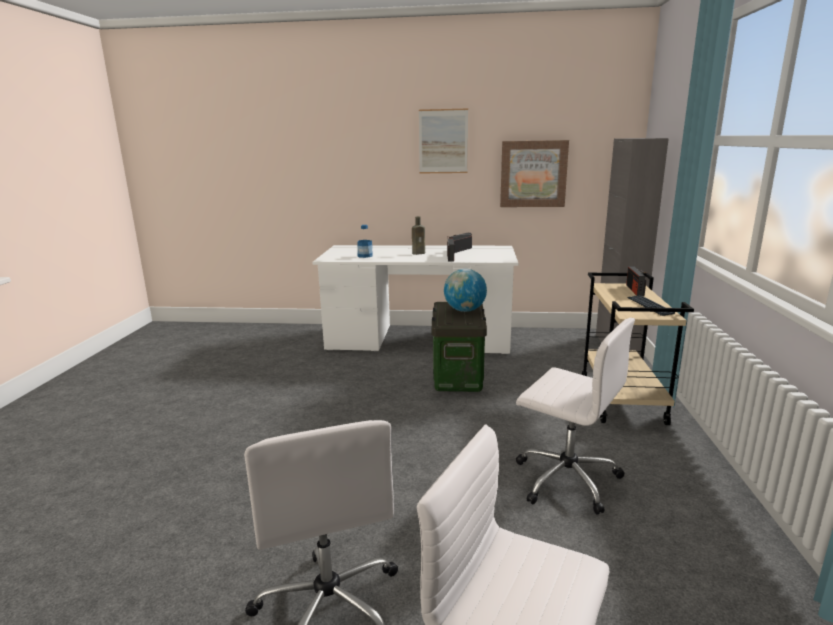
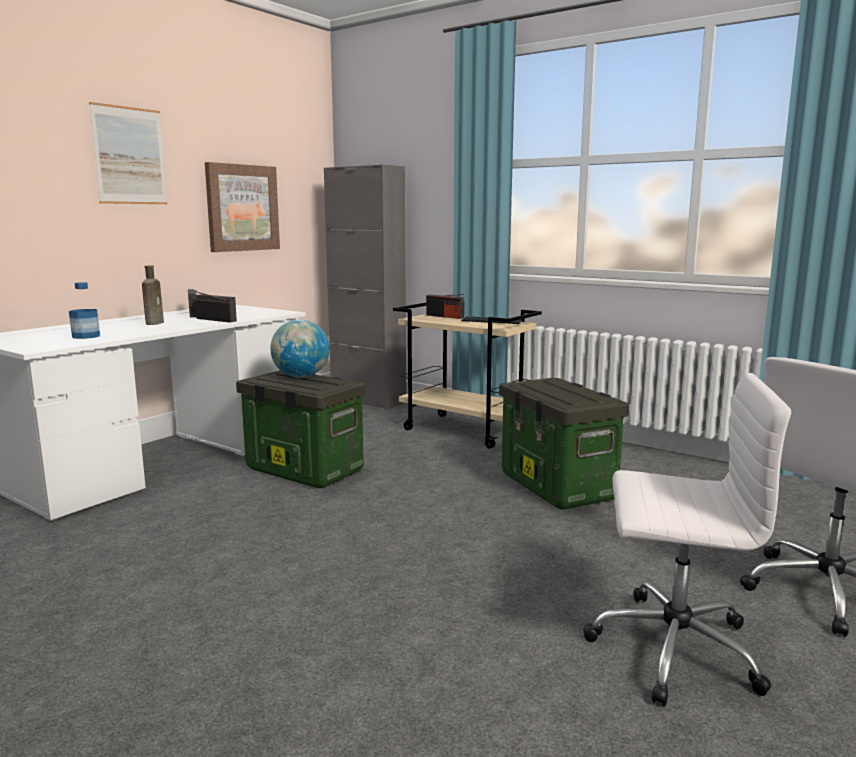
camera: 60 degrees left, 5 degrees down
(565, 478) = (558, 487): white office chair -> storage box

